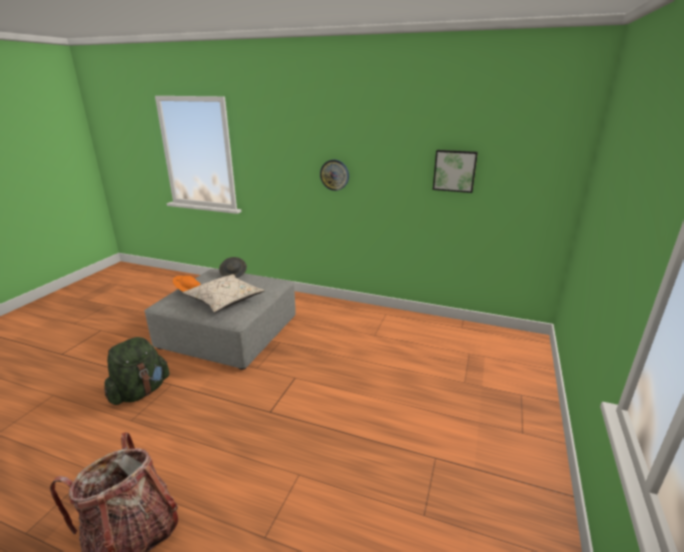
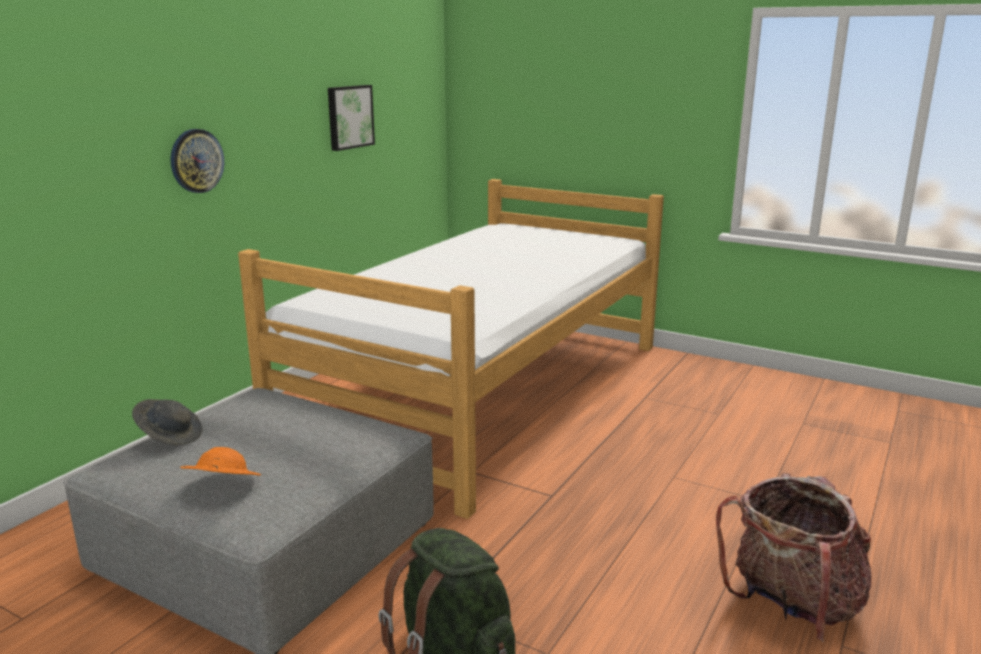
camera: 80 degrees left, 5 degrees down
(225, 300) = (313, 441): beige pillow -> none
(403, 370) = (485, 392): none -> bed

